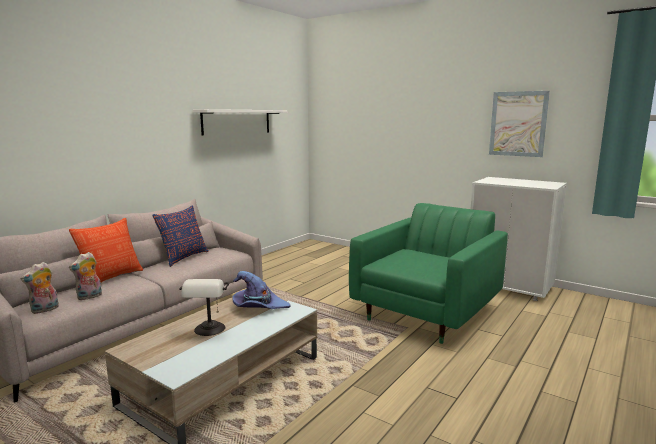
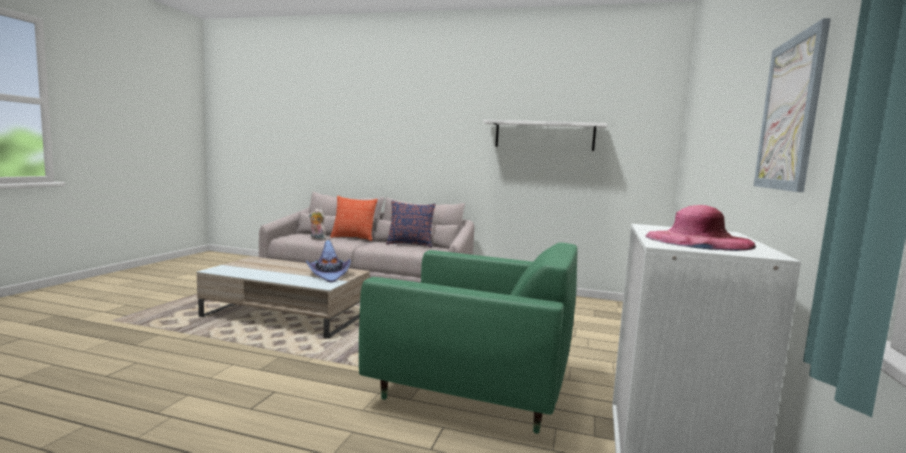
camera: 70 degrees right, 5 degrees down
(45, 310) = (294, 236): plush toy -> none
(209, 331) = (278, 269): table lamp -> none
(528, 183) = (698, 241): none -> pink hat

